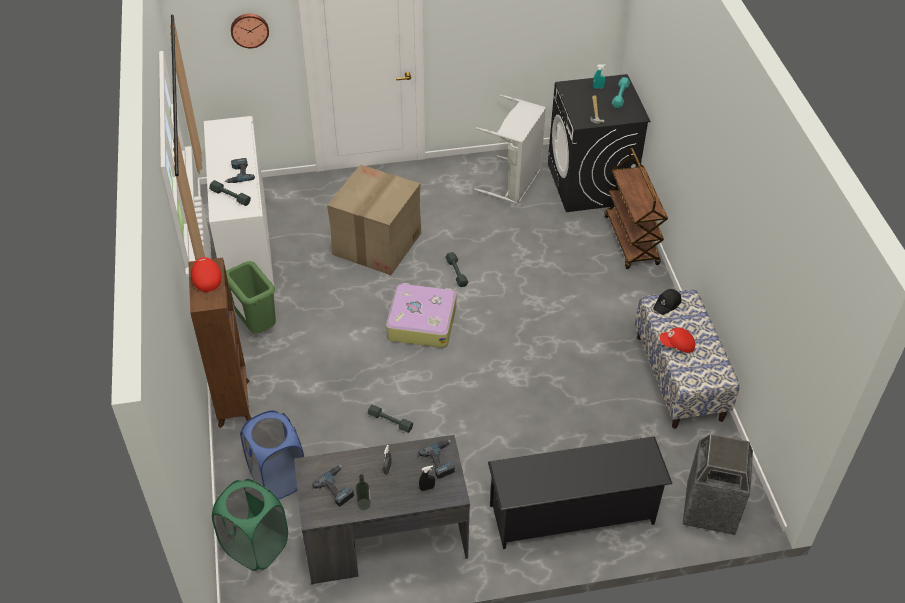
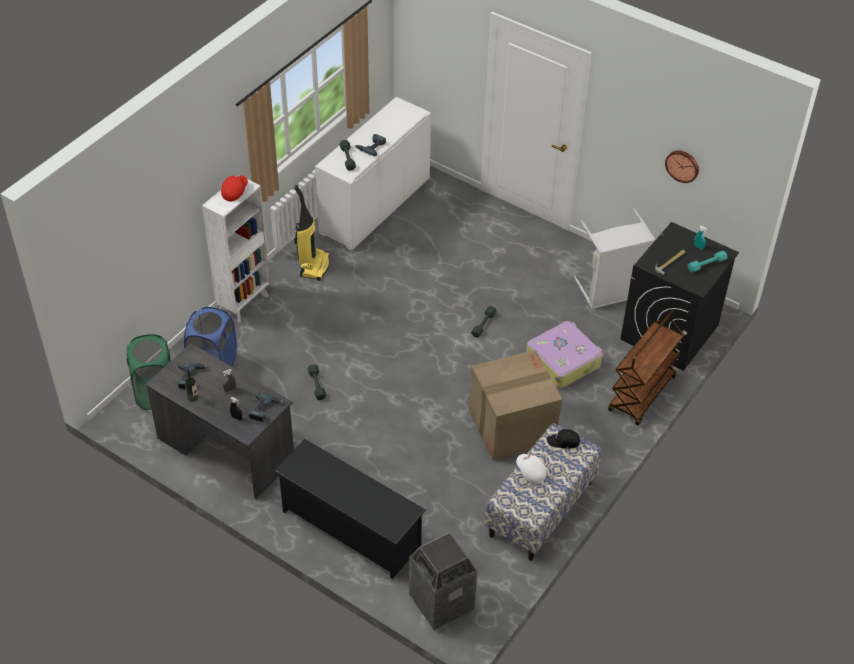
camera: 45 degrees right, 0 degrees up
(234, 402) = (244, 302): brown bookcase -> white bookcase
(249, 29) = (450, 43): wall clock -> wall clock (683, 165)
(256, 326) = (314, 266): green trash can -> vacuum cleaner
(376, 244) = (455, 267): cardboard box -> cardboard box (511, 426)
(421, 322) = (416, 339): suitcase -> suitcase (563, 360)
(677, 345) = (530, 472): red cap -> white cap

